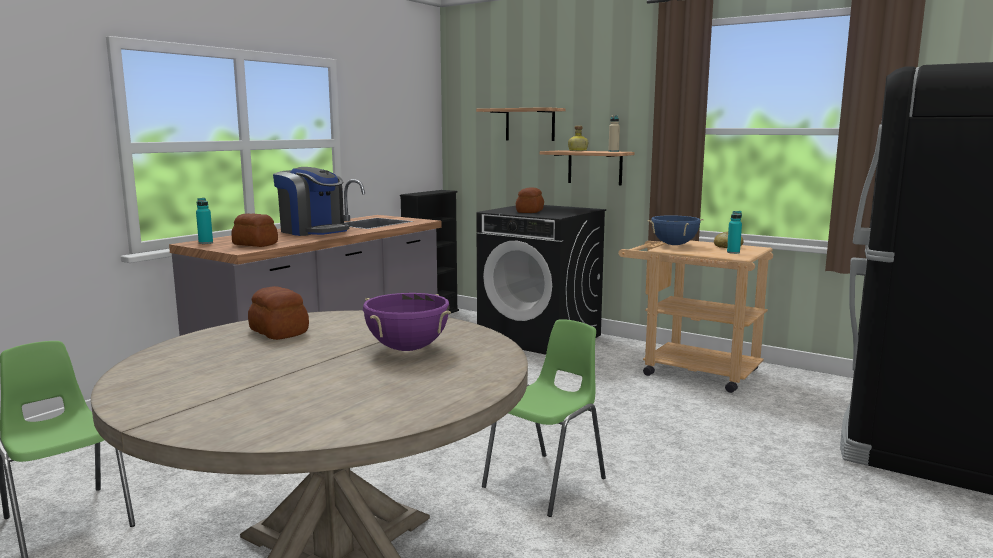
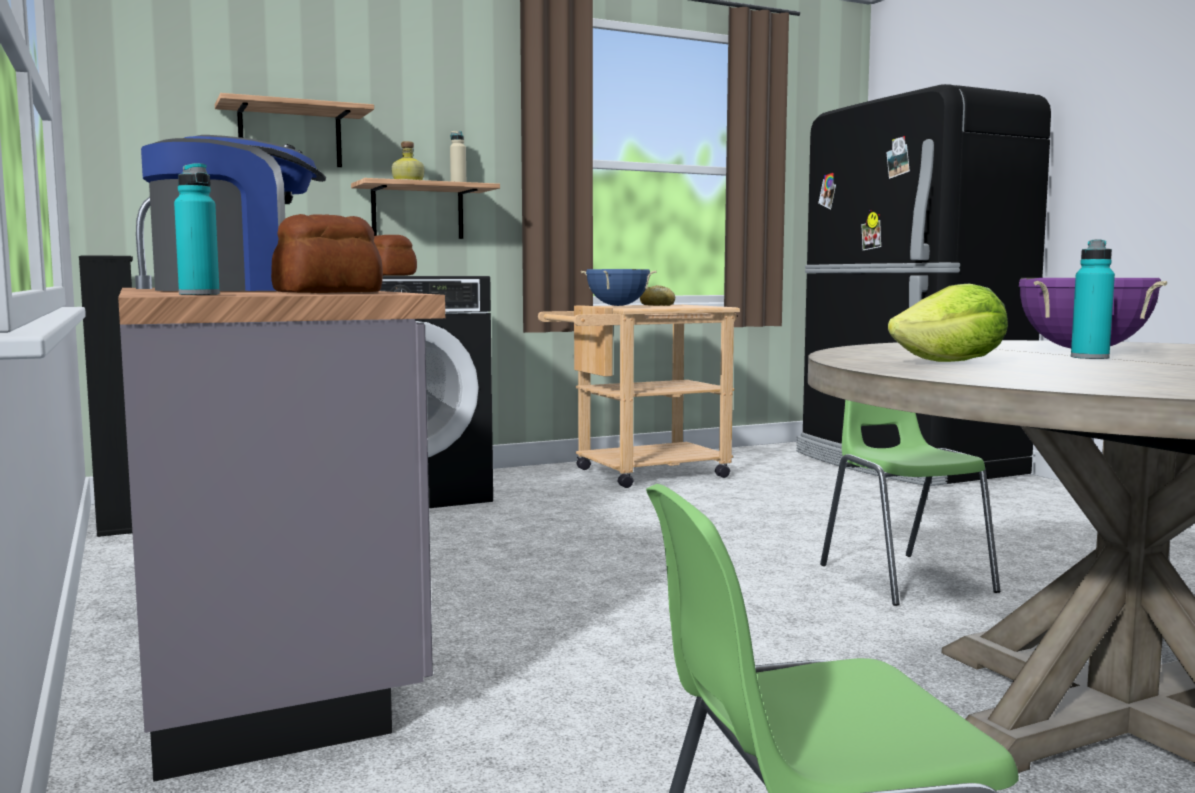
camera: 60 degrees left, 5 degrees down
(278, 332) = (952, 363): bread -> lettuce
(733, 252) = (692, 306): turquoise bottle -> turquoise bottle (1089, 357)

